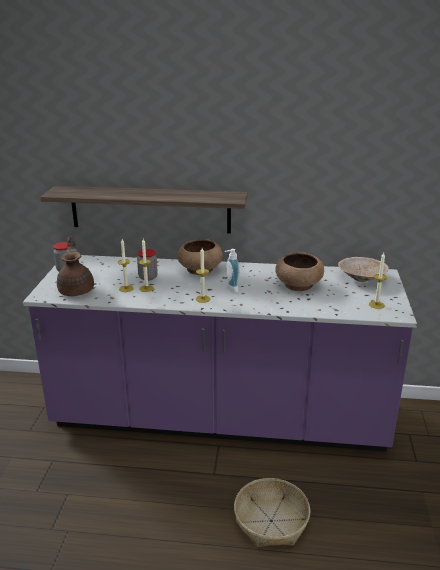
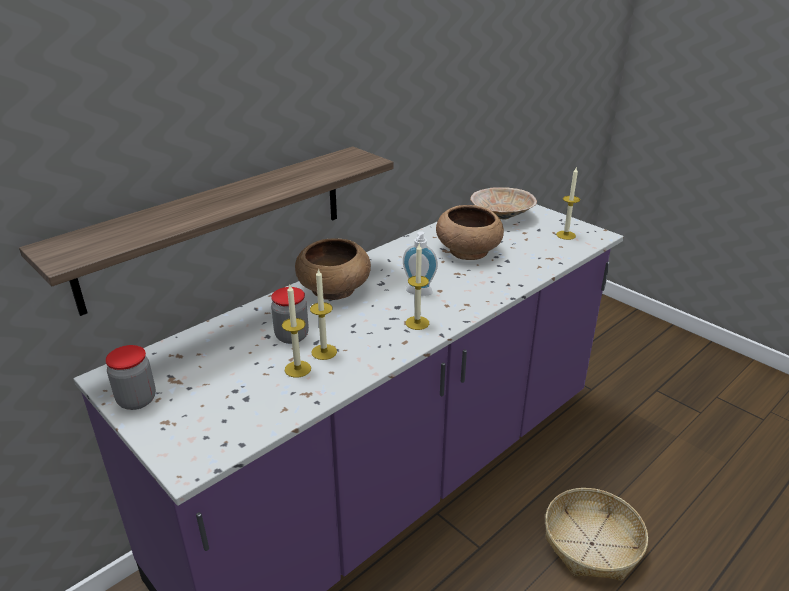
camera: 50 degrees left, 5 degrees up
(77, 290) = (229, 417): brown teapot -> none

